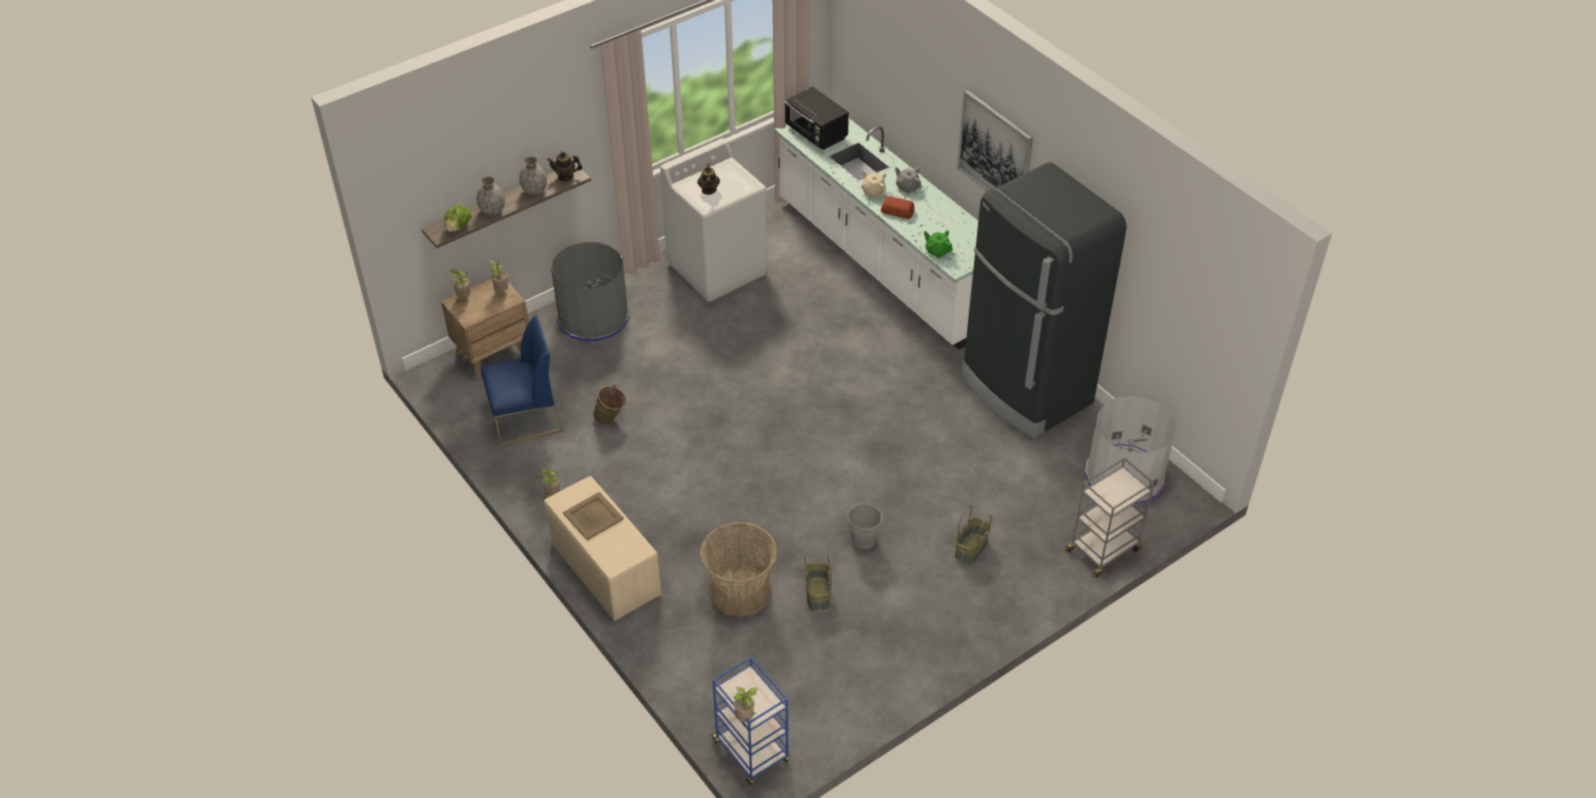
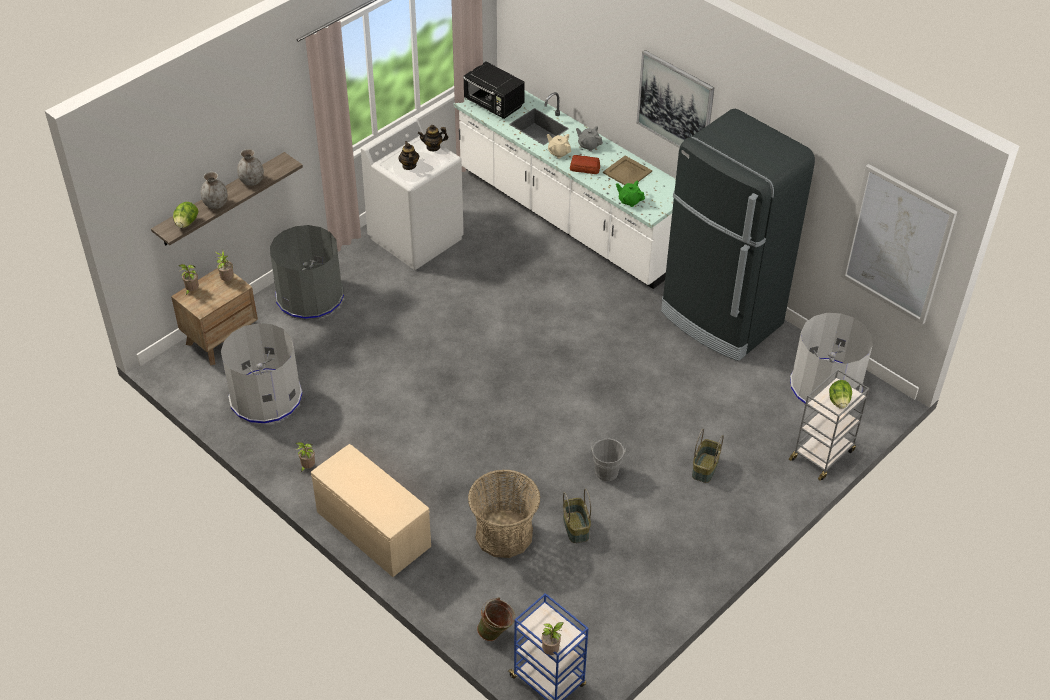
camera: 10 degrees left, 0 degrees up
(525, 418) = (266, 397): blue chair -> grey trash can
(566, 176) = (278, 165): teapot -> teapot (433, 147)
(593, 516) = (361, 481): beige tray -> beige tray (627, 172)
(611, 419) = (348, 389): green bucket -> green bucket (496, 633)
(1119, 493) = (839, 401): none -> lettuce
(1206, 328) = (897, 244): none -> picture

